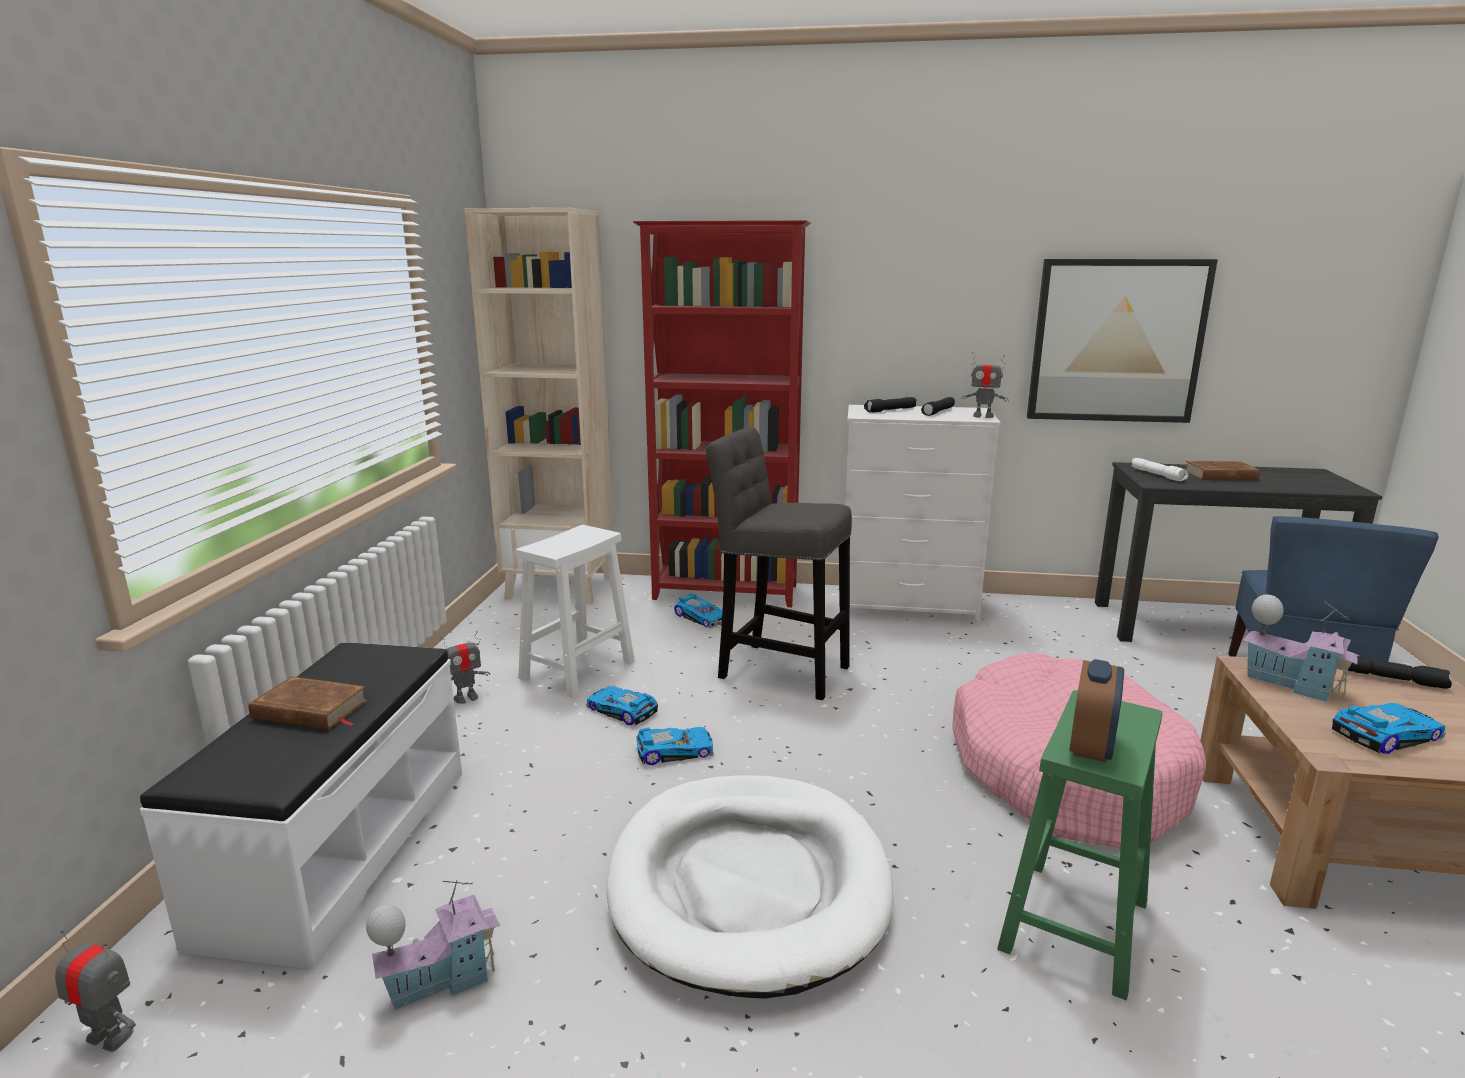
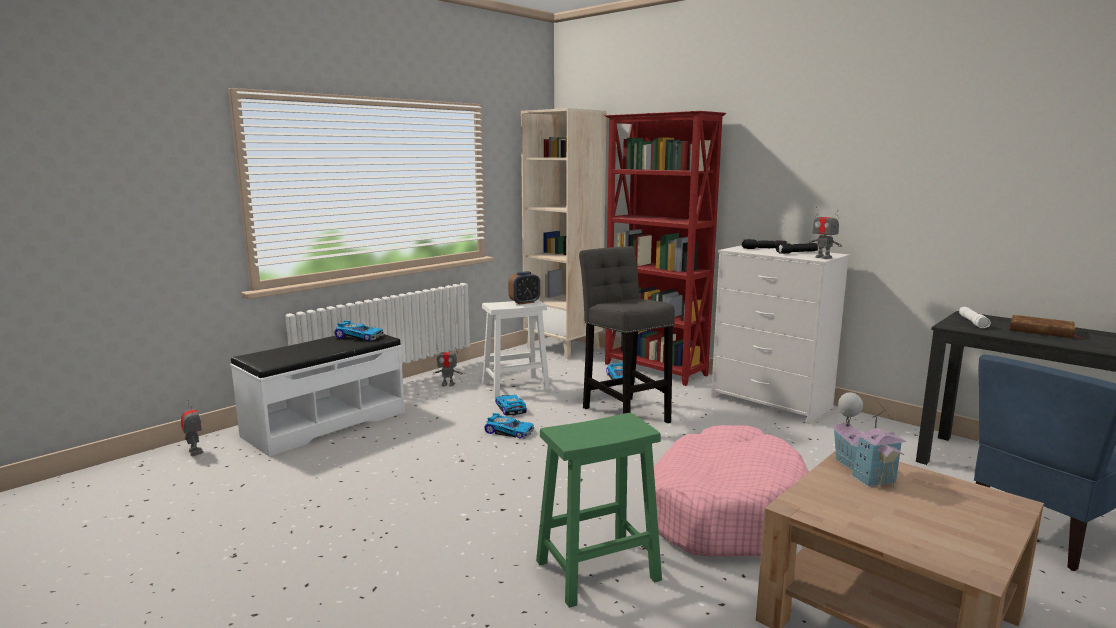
camera: 35 degrees right, 5 degrees down
(310, 710) = (316, 346): brown book -> none
(441, 981) = (300, 476): toy house -> none
(748, 885) = (459, 491): white dog bed -> none
(1091, 747) = (576, 432): alarm clock -> alarm clock (524, 302)
(1116, 341) = (964, 205): picture -> none
(1383, 734) = (871, 511): toy car -> toy car (359, 336)
(1394, 679) = (972, 494): black flashlight -> none

